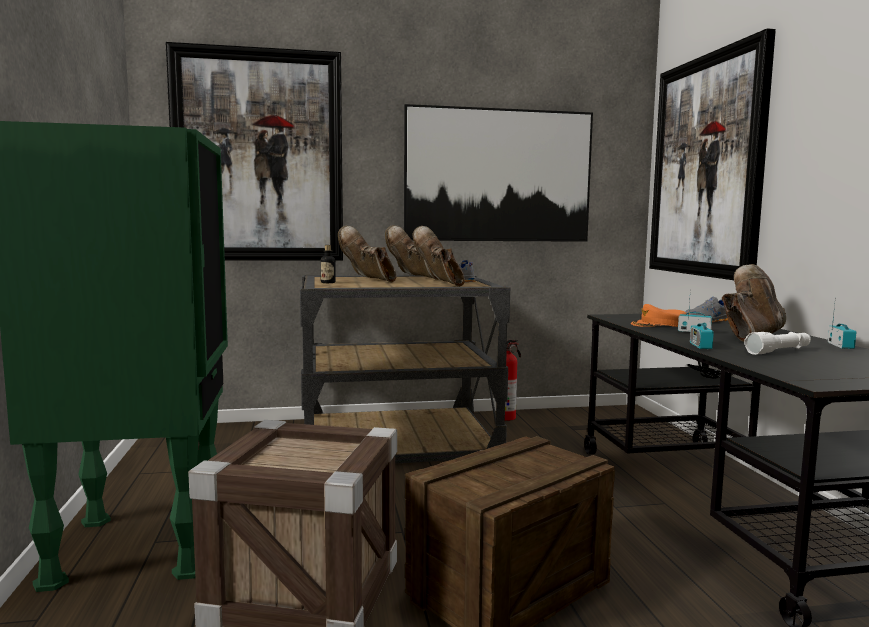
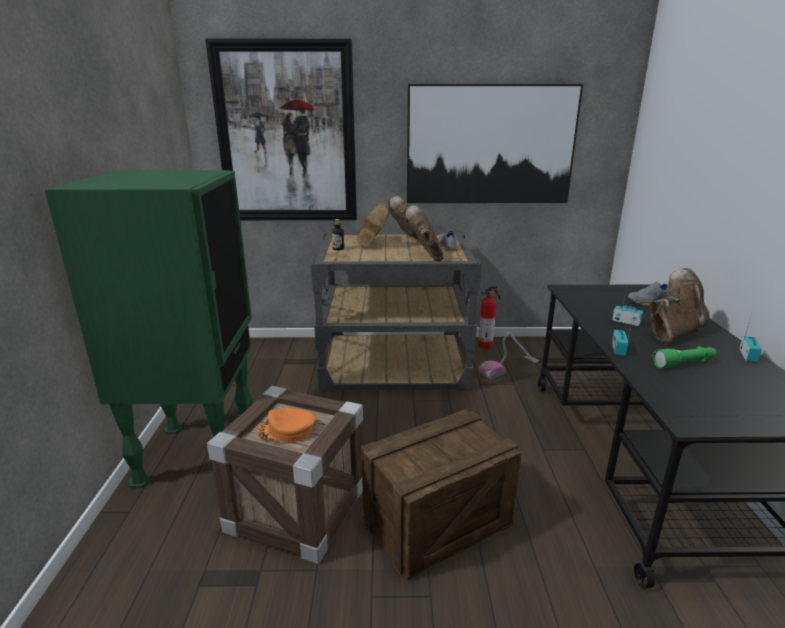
camera: 10 degrees right, 15 degrees up
(368, 280) = (372, 244): brown boot -> brown boot turned 150 degrees counterclockwise
(543, 436) = (509, 368): none -> vacuum cleaner
(658, 324) = (601, 307): orange cap -> orange cap (286, 431)
(706, 167) = (678, 150): picture -> none
(779, 351) = (684, 363): white flashlight -> green flashlight

